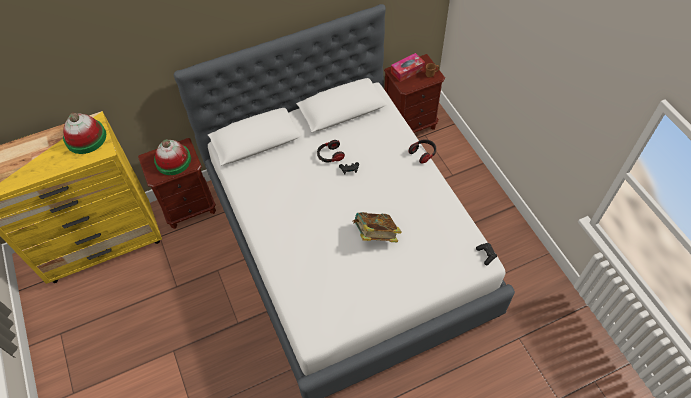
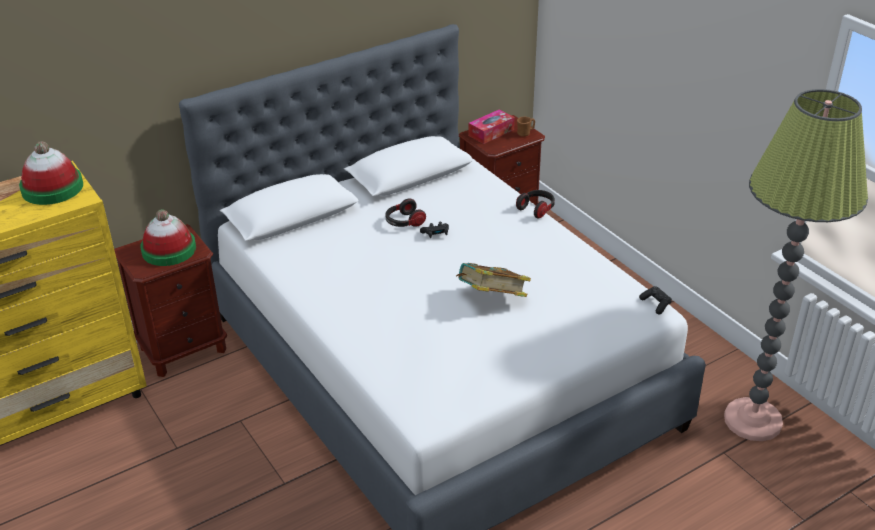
camera: 10 degrees left, 20 degrees down
(544, 314) = (753, 420): none -> floor lamp

